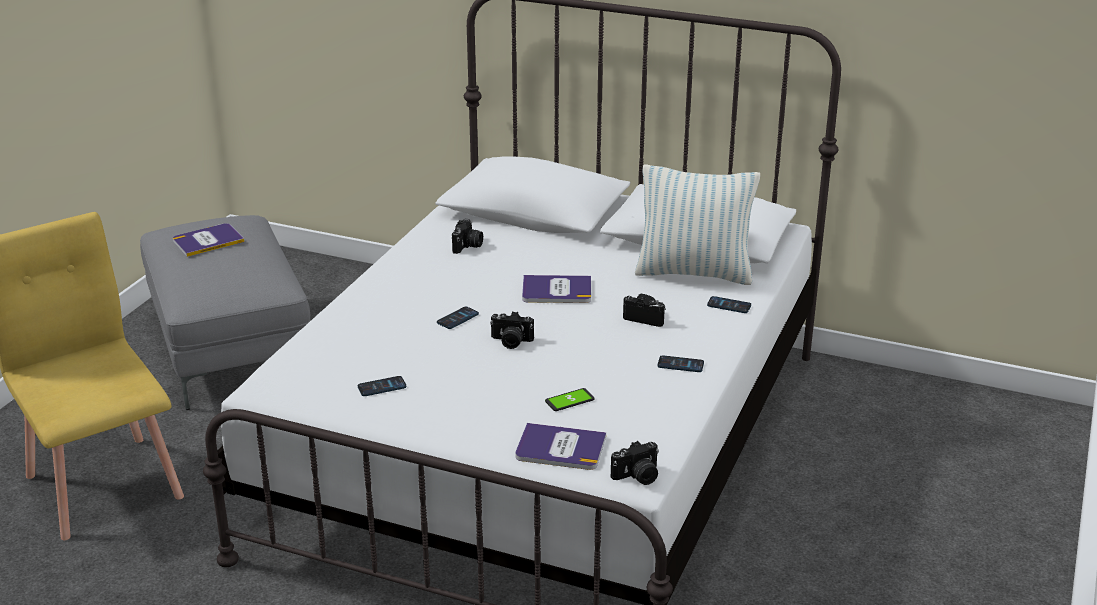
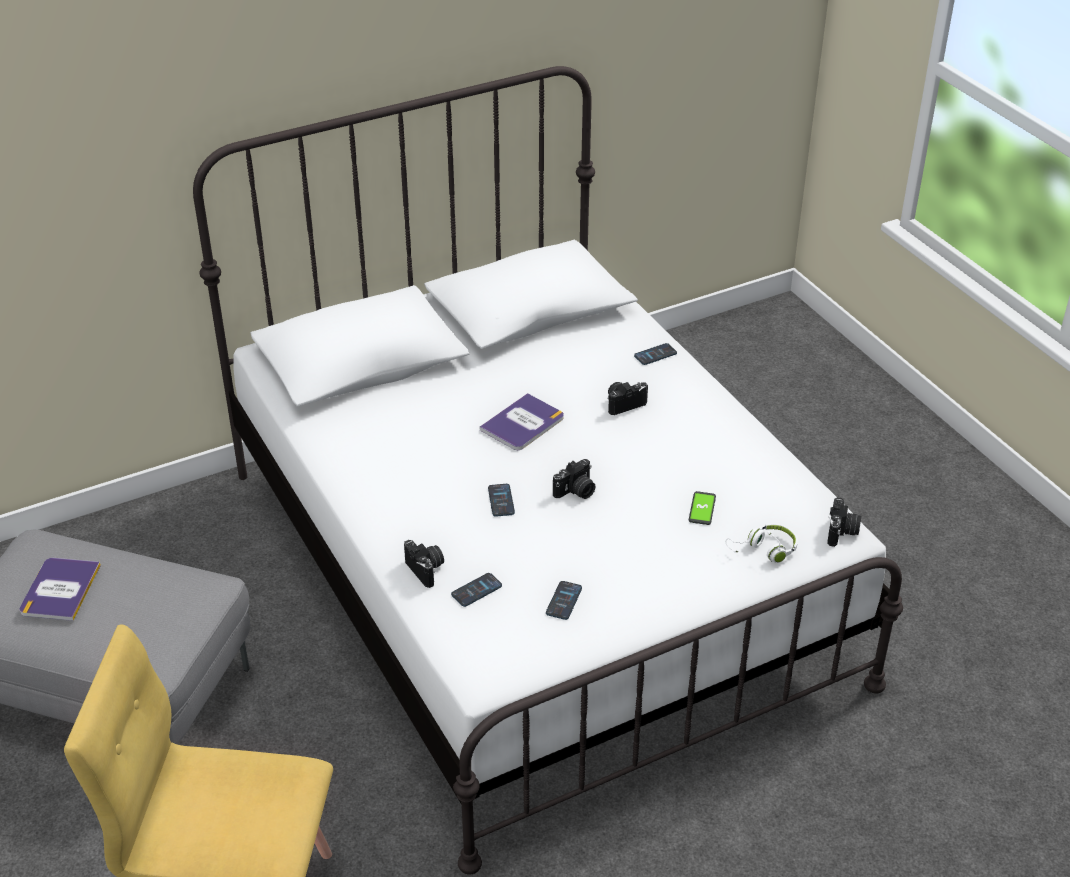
camera: 50 degrees left, 10 degrees up
(468, 246) = (379, 430): camera -> camera (426, 570)
(560, 448) = (764, 550): book -> white headphones
(680, 365) = (713, 426): phone -> phone (476, 590)
(694, 273) = (585, 342): pillow -> none

